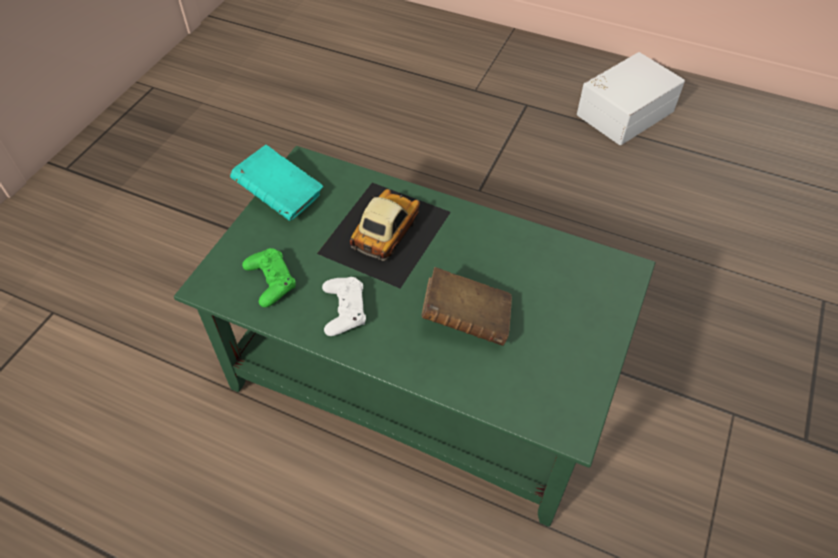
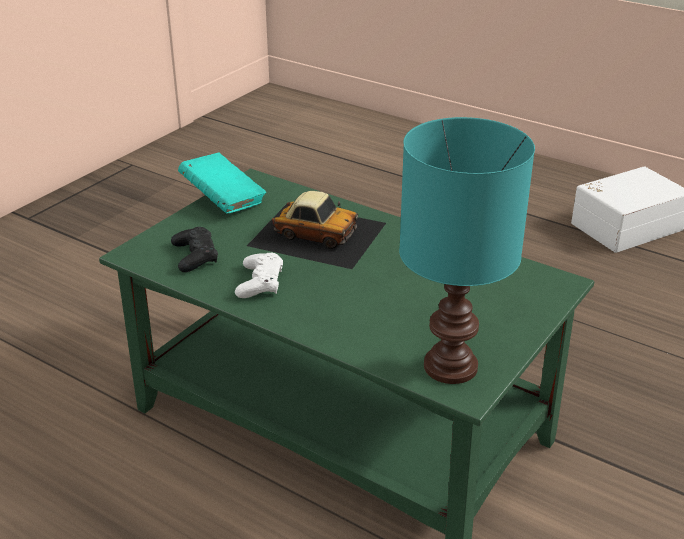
camera: 10 degrees right, 20 degrees down
(271, 281) = (195, 256): green game controller -> black game controller
(384, 232) = (317, 233): toy car -> toy car turned 75 degrees clockwise
(466, 319) = (380, 301): brown book -> none
(549, 397) = (450, 365): none -> turquoise table lamp

